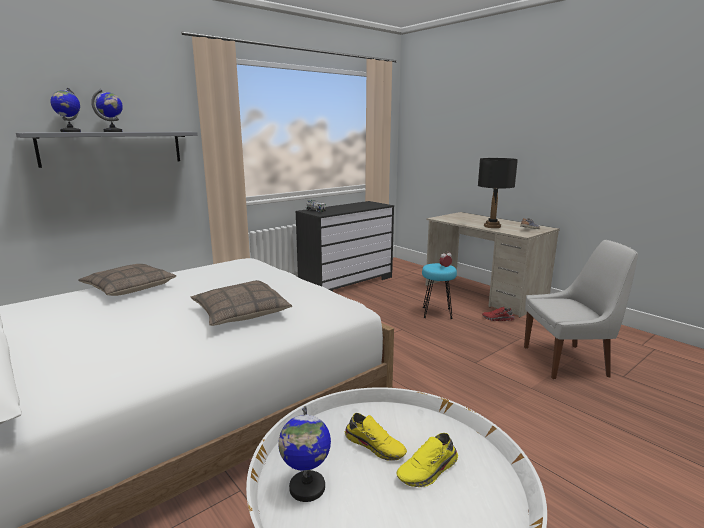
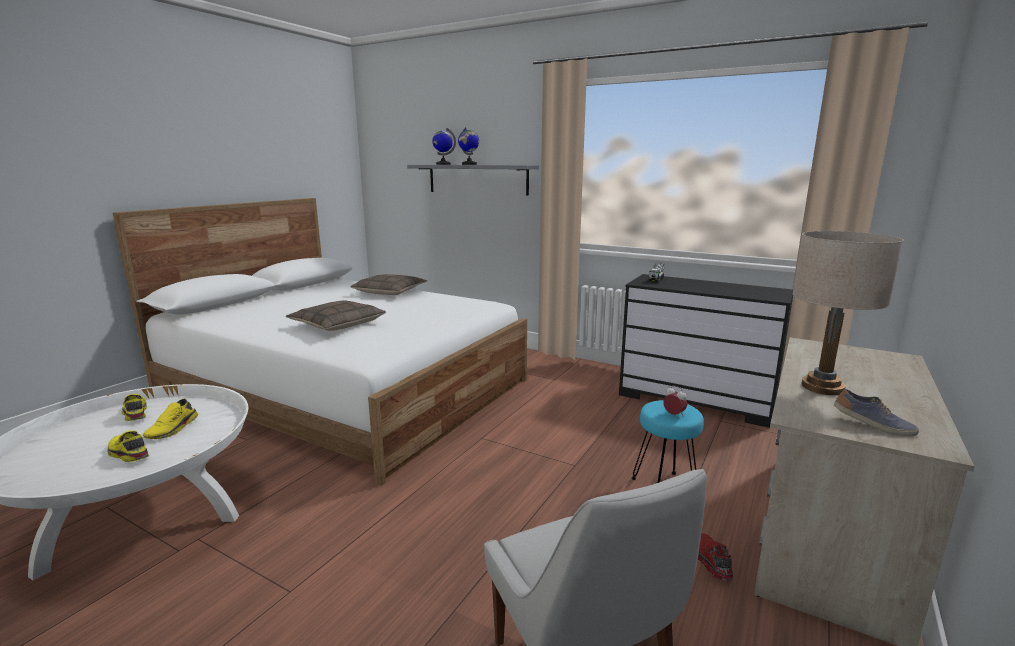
camera: 70 degrees right, 0 degrees up
(306, 488) = (134, 413): globe -> yellow shoe
(492, 226) = (822, 387): black table lamp -> beige table lamp

